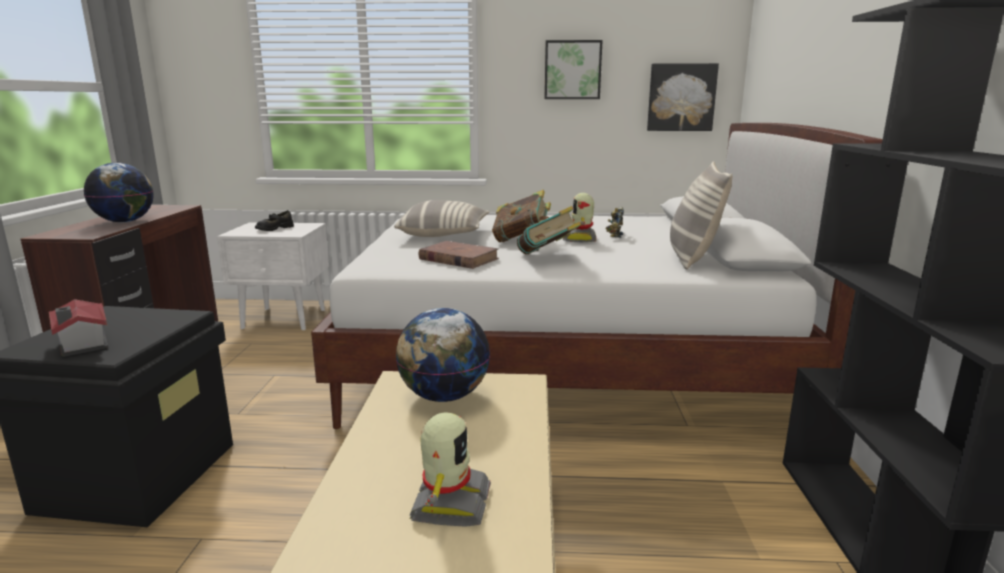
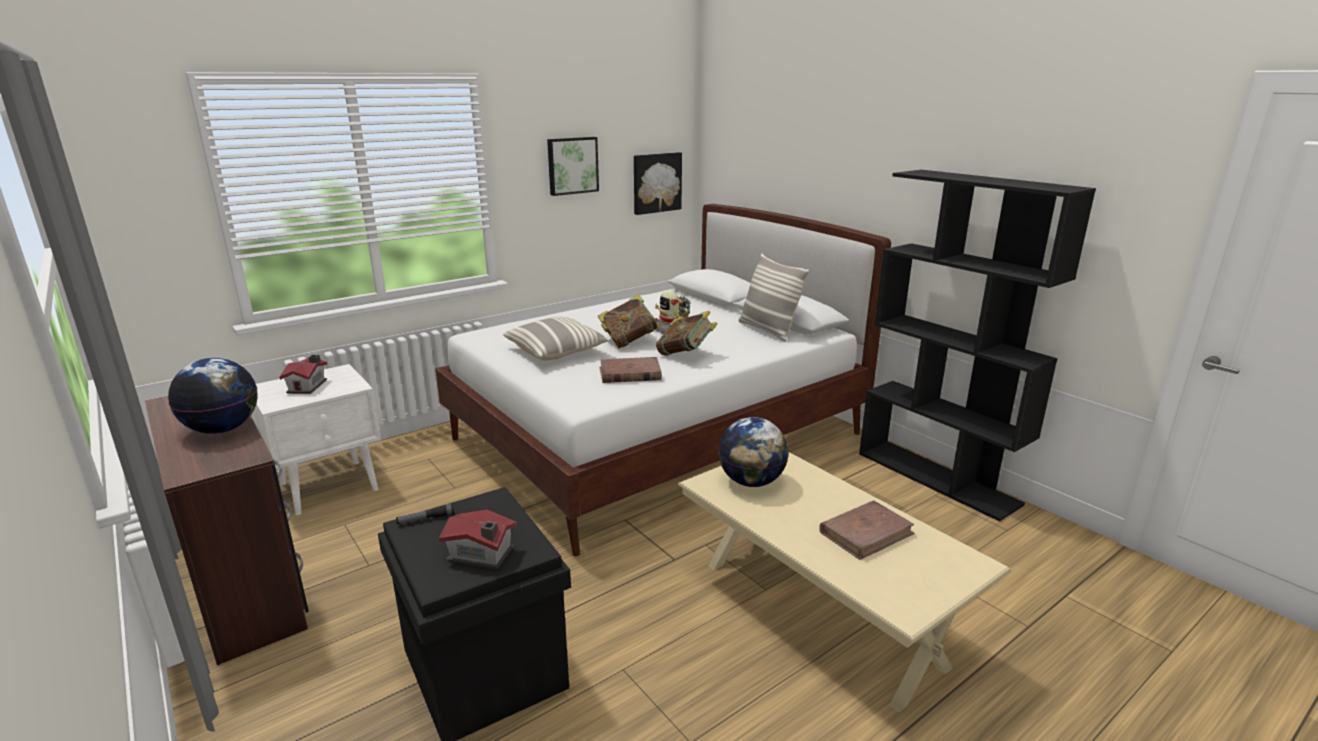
camera: 40 degrees left, 5 degrees up
(123, 312) = (425, 519): none -> flashlight
(274, 228) = (309, 386): black shoe -> toy house
(449, 503) = (866, 533): toy robot -> brown book

